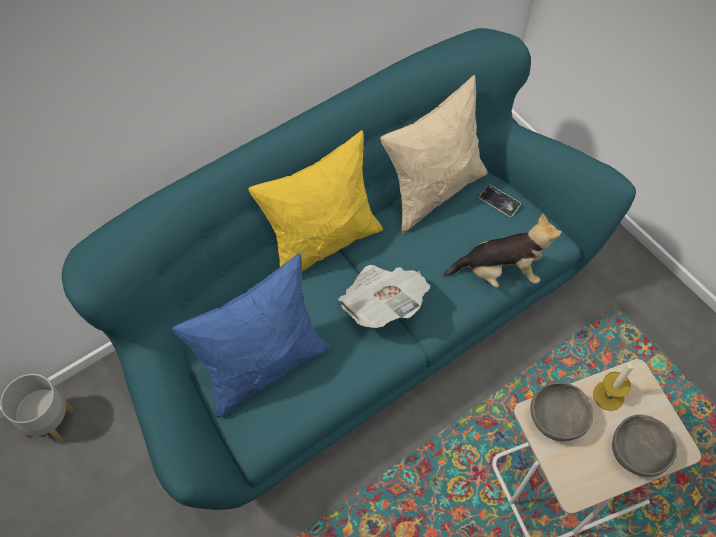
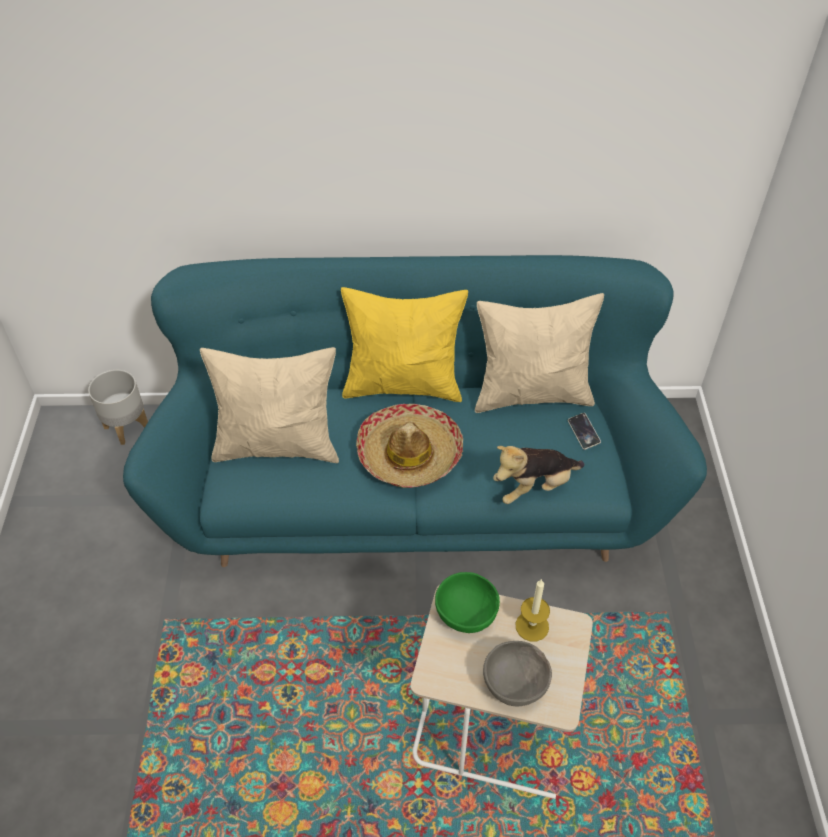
camera: 35 degrees right, 10 degrees down
(264, 365) = (278, 446): blue pillow -> beige pillow
(382, 304) = (409, 454): newspaper -> hat
(499, 272) = (534, 487): plush toy -> plush toy turned 120 degrees clockwise
(556, 421) = (466, 616): grey bowl -> green bowl

